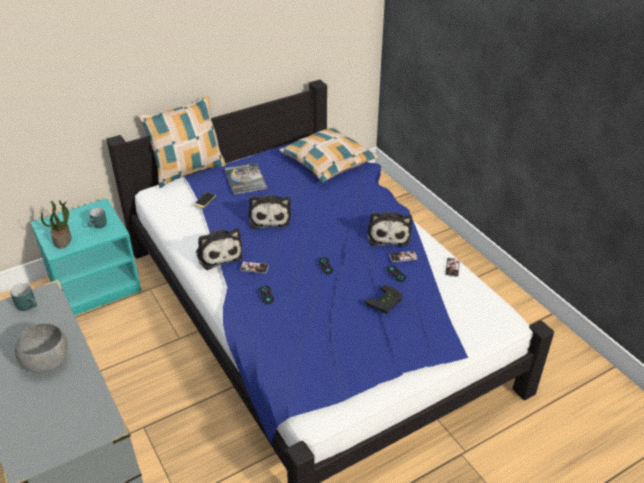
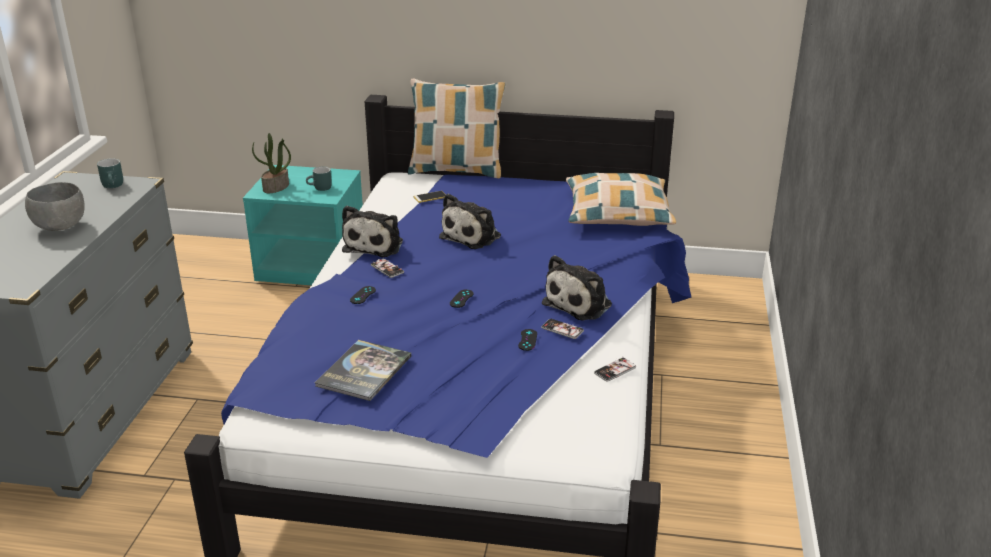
camera: 40 degrees right, 10 degrees down
(245, 179) = (499, 195): book -> book (364, 371)
(386, 303) = (472, 359): black game controller -> none

